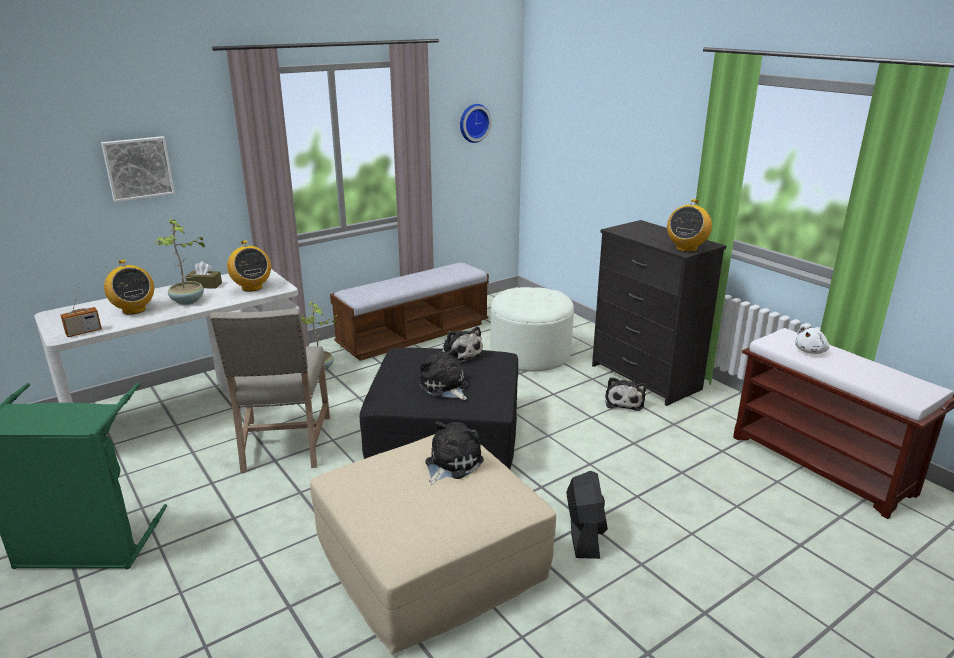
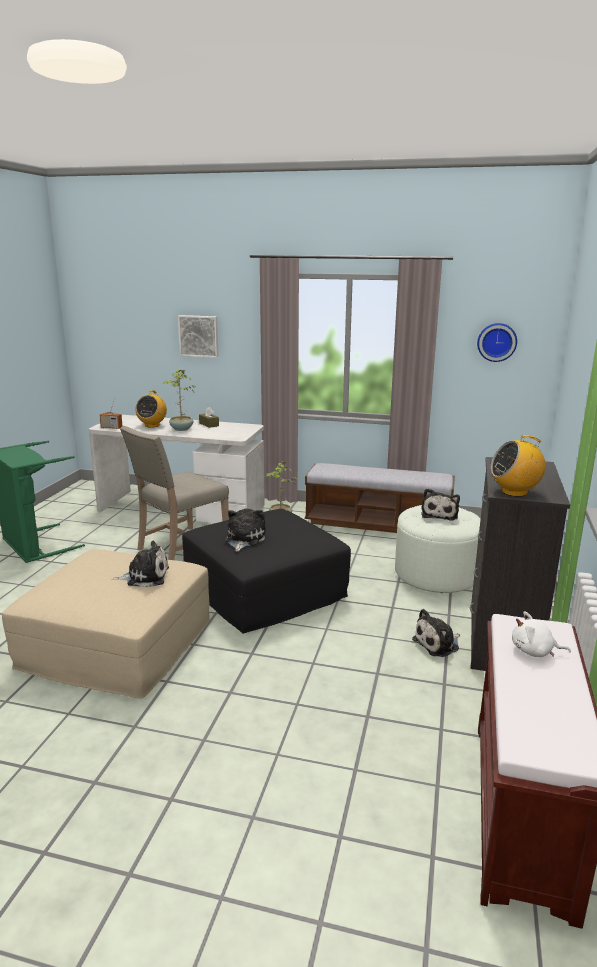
camera: 50 degrees right, 5 degrees down
(252, 287) = (225, 432): radio -> none
(459, 354) = (300, 527): plush toy -> plush toy (439, 514)
(584, 534) = (212, 696): black fan -> none

